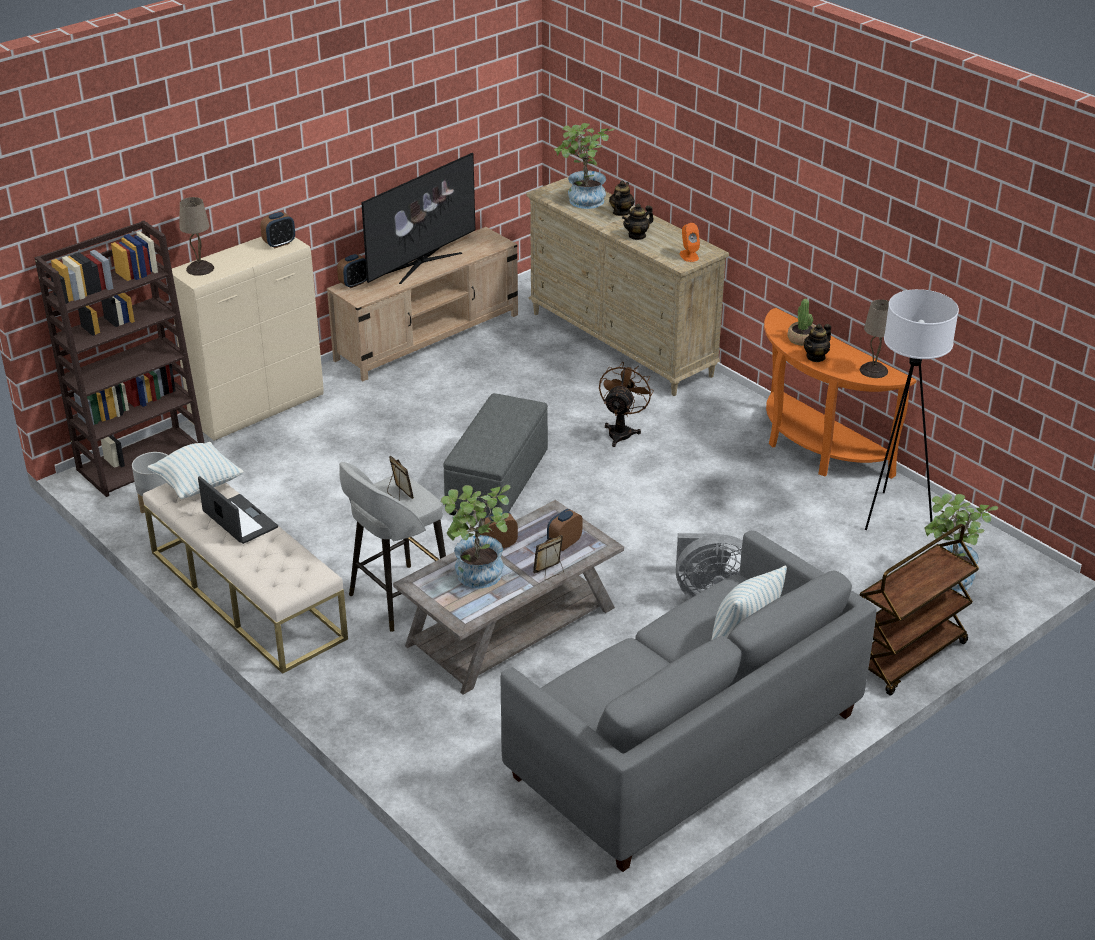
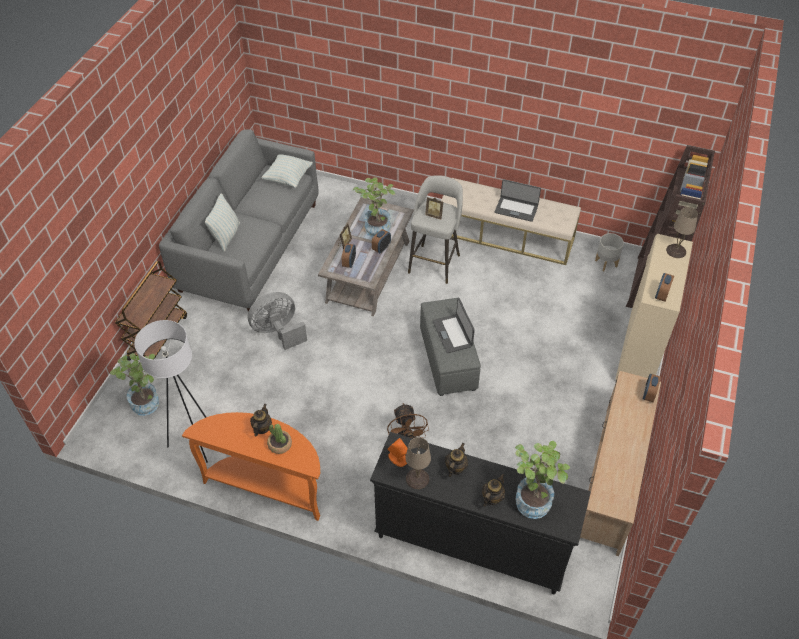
camera: 150 degrees right, 15 degrees up
(197, 486) = (559, 219): pillow -> pillow (288, 178)
(421, 264) = (629, 442): television -> none
(494, 426) = (453, 333): none -> laptop
(621, 212) = (492, 498): teapot -> teapot turned 135 degrees counterclockwise
(621, 344) = (470, 543): beige dresser -> black dresser
(873, 370) = (216, 431): beige table lamp -> beige table lamp (418, 478)

